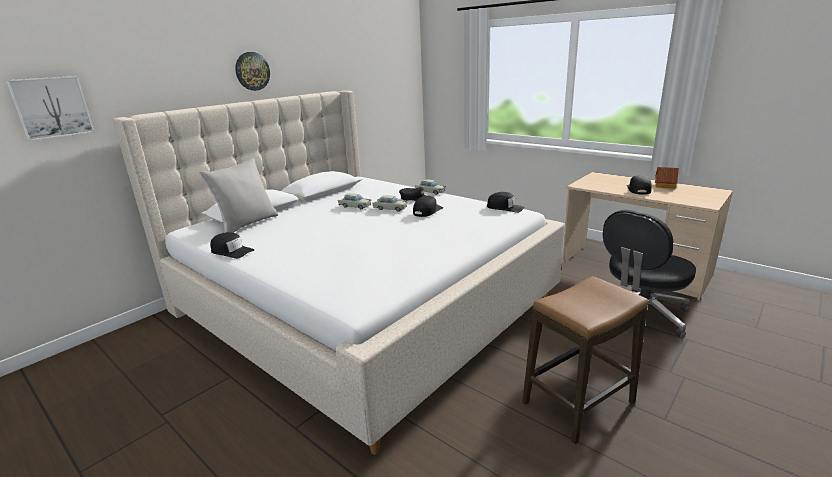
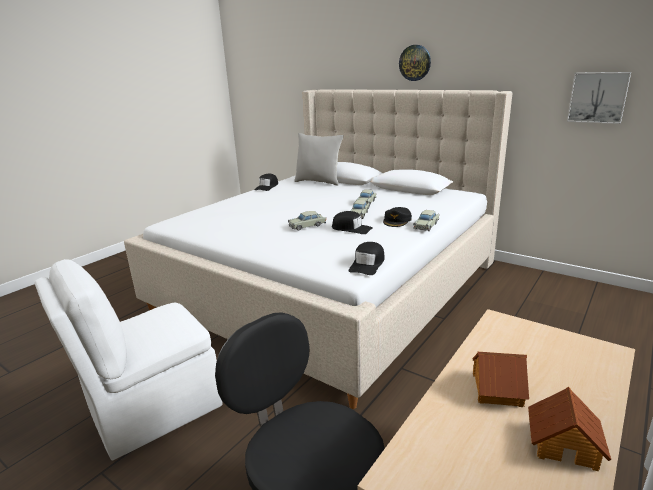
camera: 85 degrees right, 0 degrees up
(52, 107) = (293, 79): picture -> picture (598, 97)
(412, 226) = (307, 226): none -> beige toy car
(578, 403) = (152, 410): stool -> white chair
(638, 190) = (496, 389): black cap -> toy house

